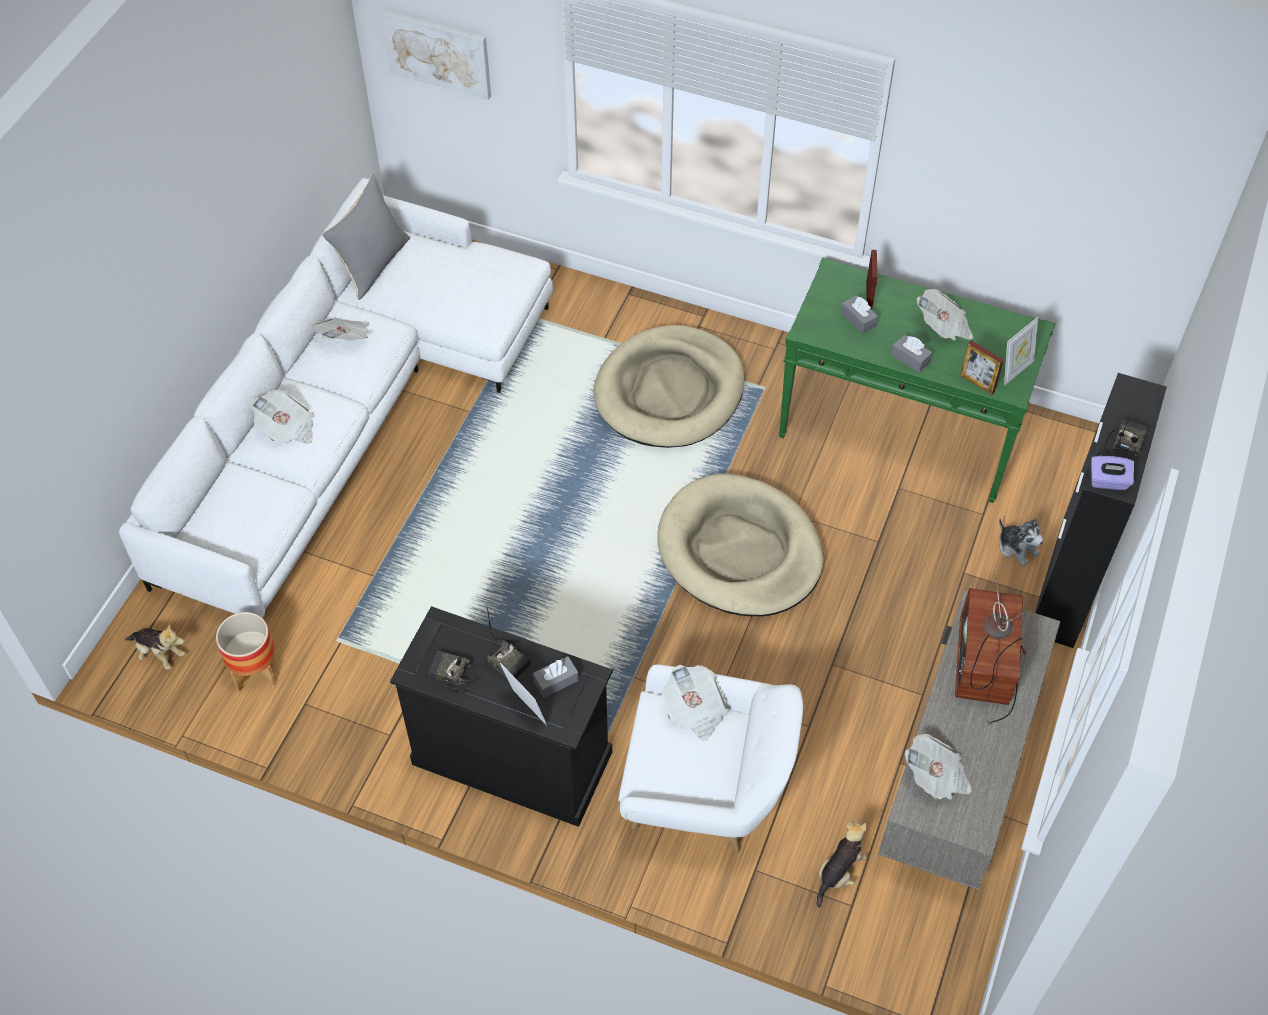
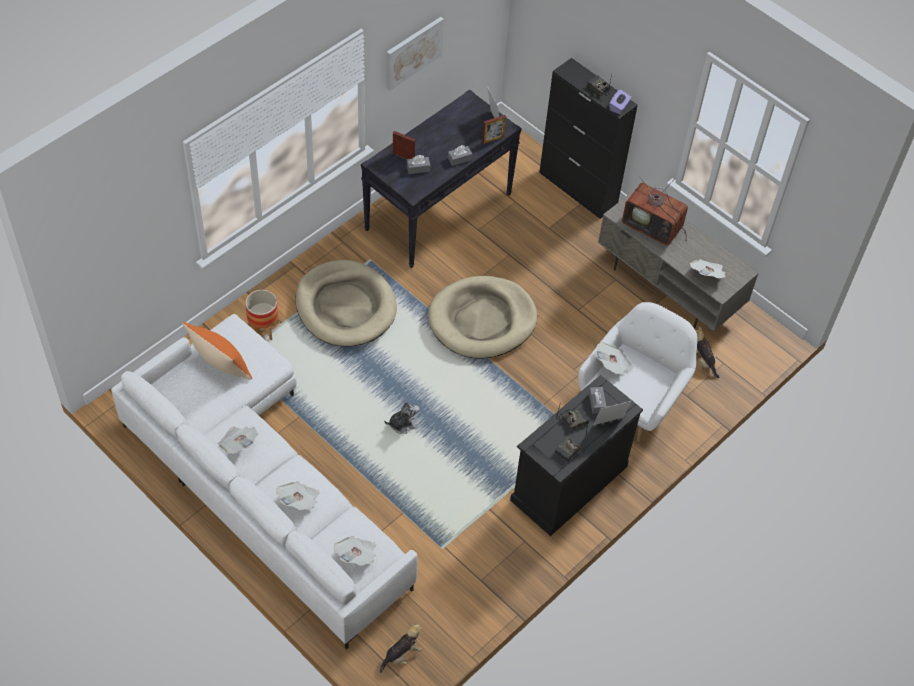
camera: 70 degrees left, 0 degrees up
(256, 671) = (443, 601): planter -> planter (263, 328)
(373, 264) = (177, 408): grey pillow -> none
(438, 53) = (113, 261): picture -> picture (413, 52)
(453, 277) = (219, 366): none -> orange pillow
(900, 431) = (438, 211): green console table -> black console table
(943, 327) = (445, 135): newspaper -> newspaper (357, 555)
(1017, 548) = (545, 198): plush toy -> plush toy (402, 424)

